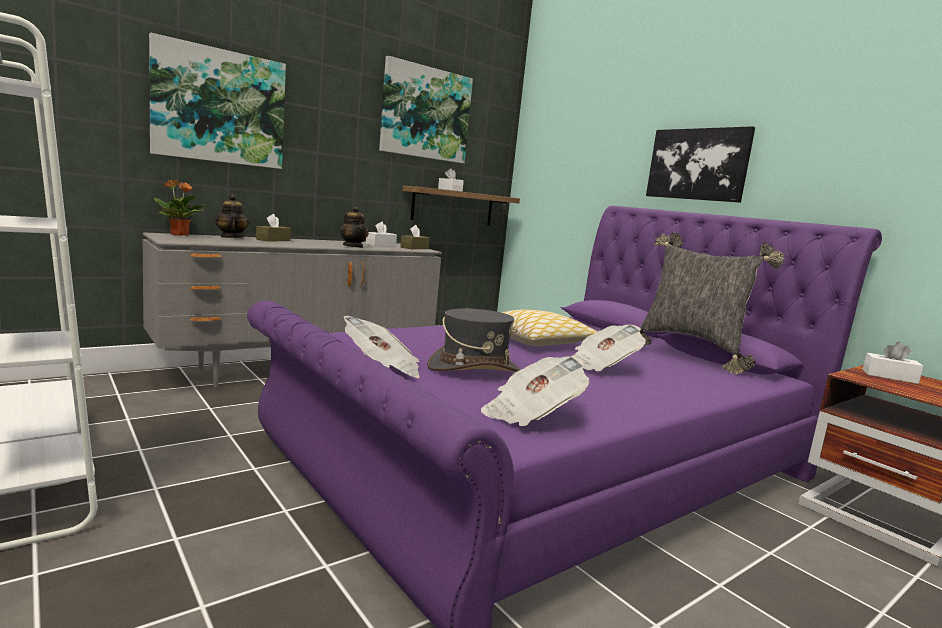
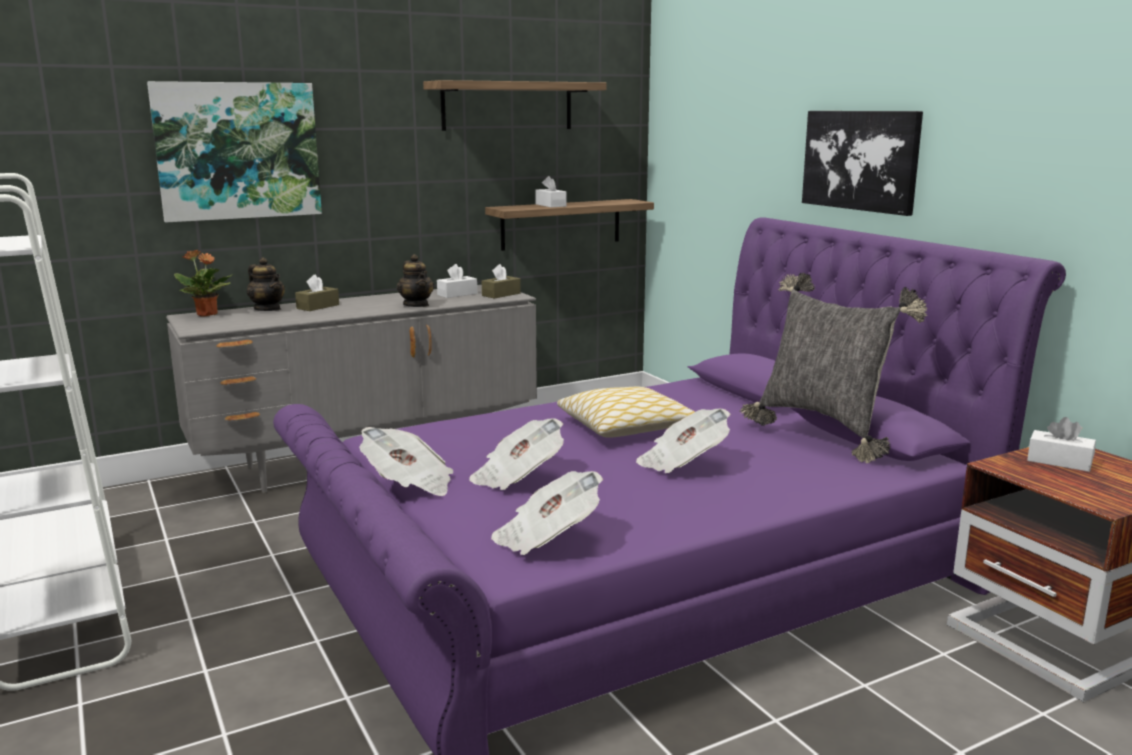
camera: 10 degrees right, 5 degrees up
(231, 237) = (267, 309): teapot -> teapot turned 150 degrees clockwise
(425, 113) = (507, 106): picture -> shelf
(473, 369) = (517, 477): grey hat -> newspaper

